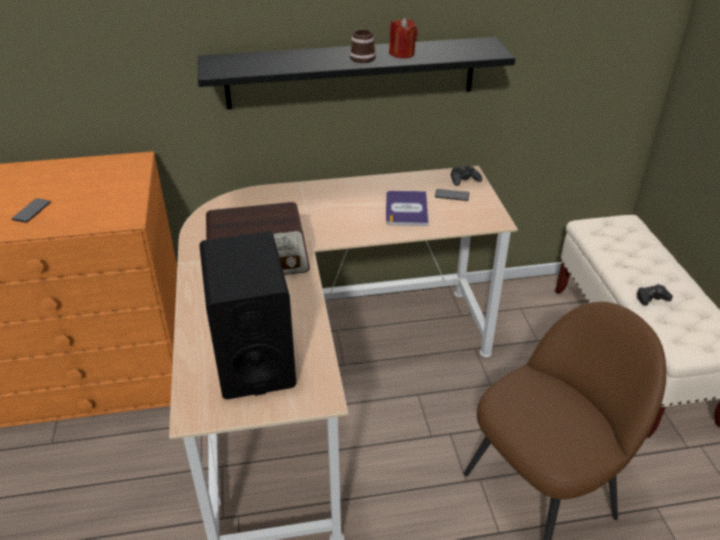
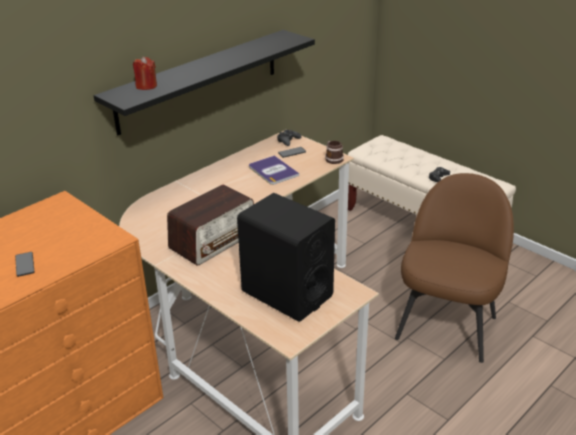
camera: 35 degrees left, 5 degrees down
(363, 57) = (219, 63): mug -> mug (332, 158)
(402, 54) = (241, 55): red candle -> red candle (146, 86)

